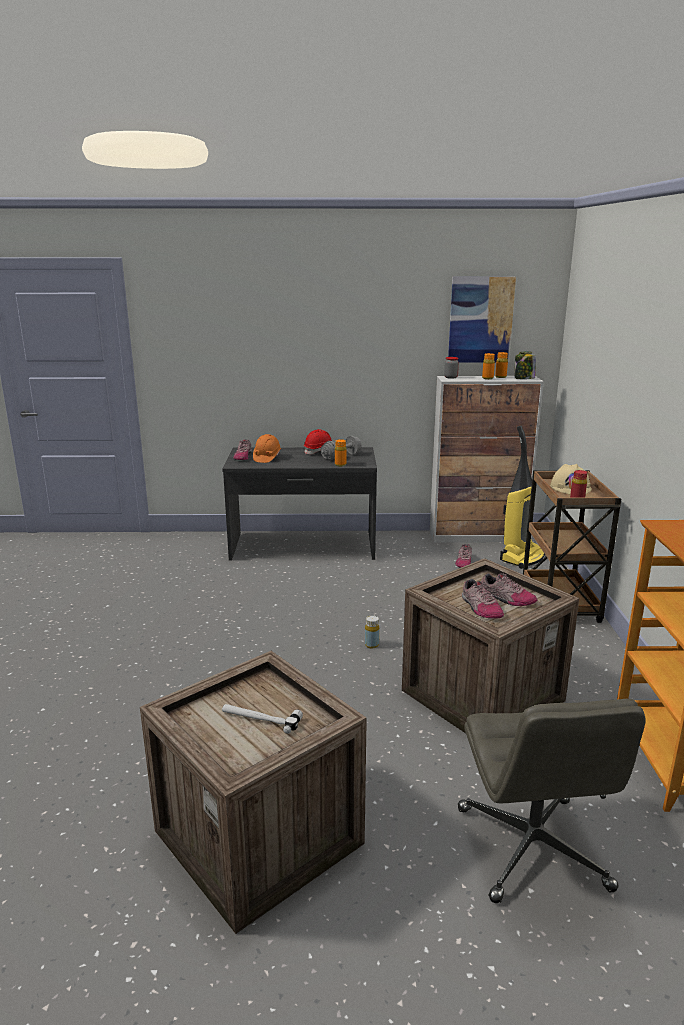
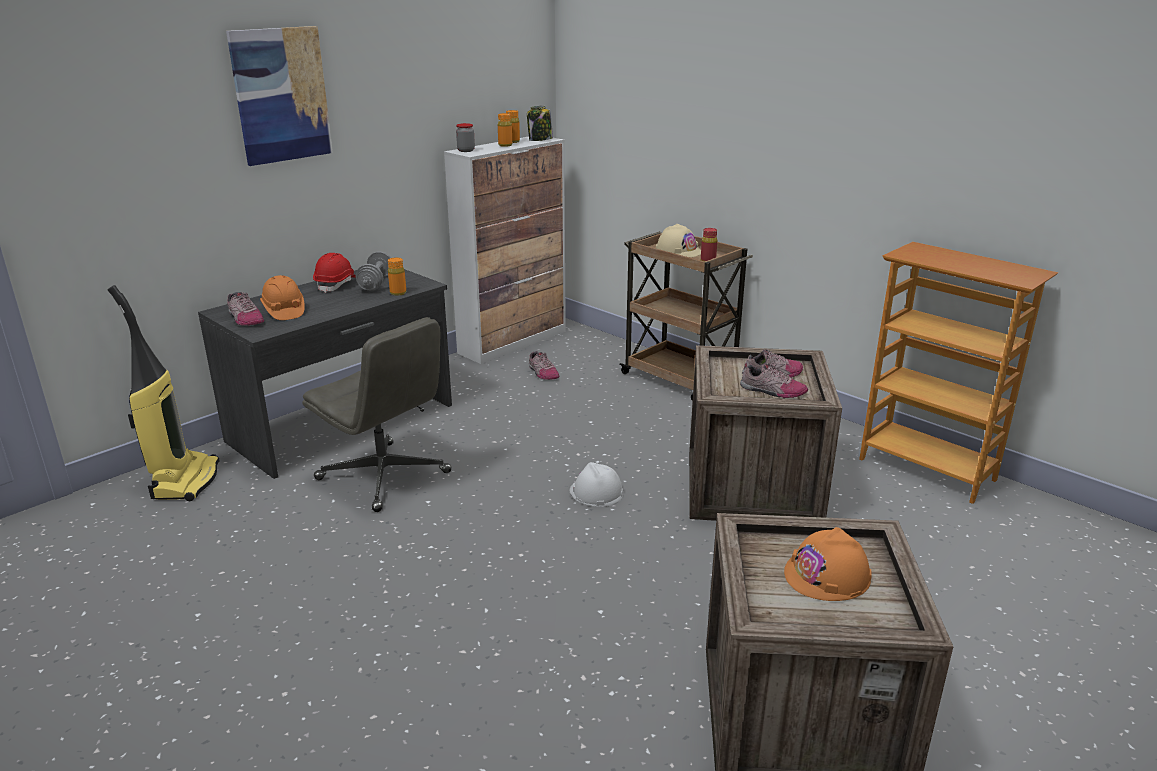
camera: 45 degrees left, 5 degrees up
(260, 719) = (827, 575): hammer -> orange hard hat
(371, 645) = (596, 492): yellow bottle -> white hard hat
(480, 320) = (479, 72): picture -> picture (281, 95)
(522, 557) = (585, 348): vacuum cleaner -> vacuum cleaner (185, 480)
(533, 849) = (958, 580): grey office chair -> grey office chair (385, 476)

